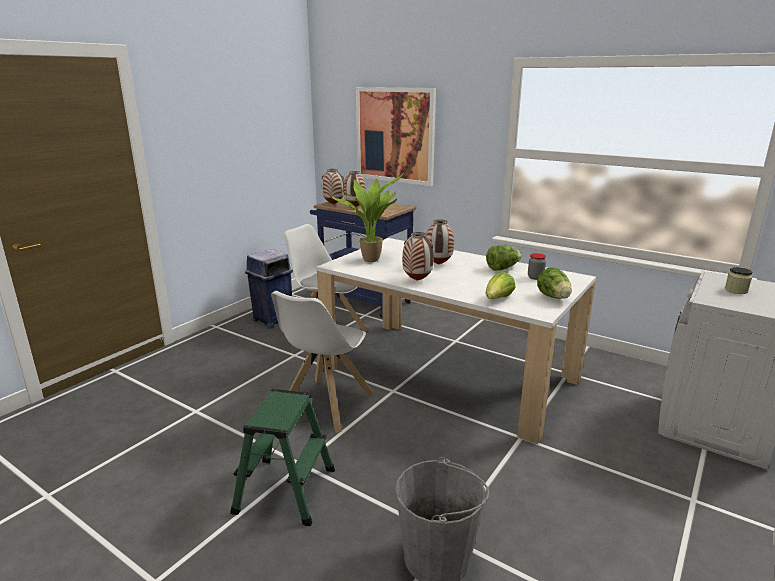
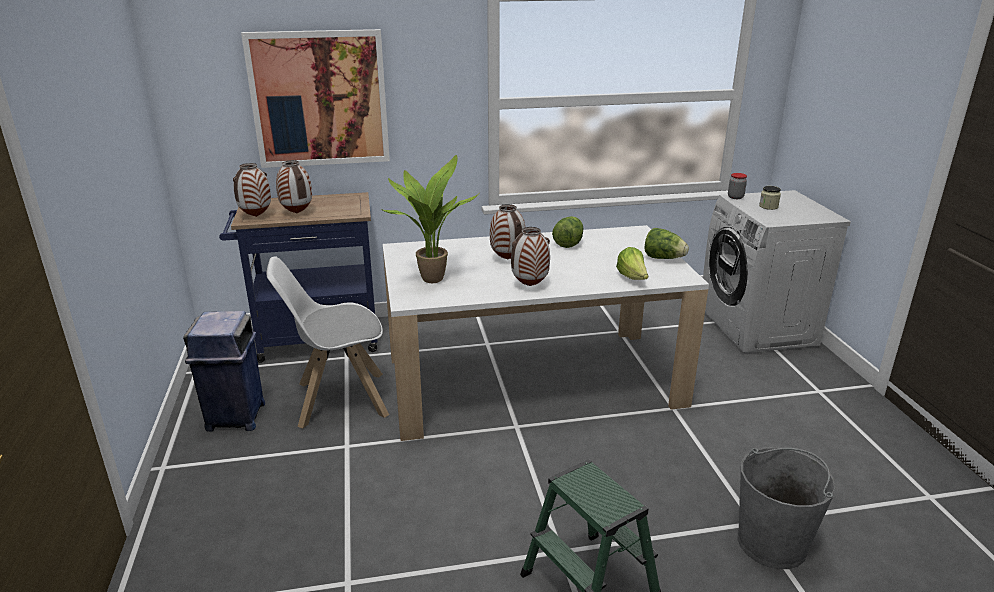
camera: 45 degrees left, 5 degrees up
(325, 405) = (480, 481): chair -> none
(535, 277) = (611, 243): jar -> jar (735, 197)

